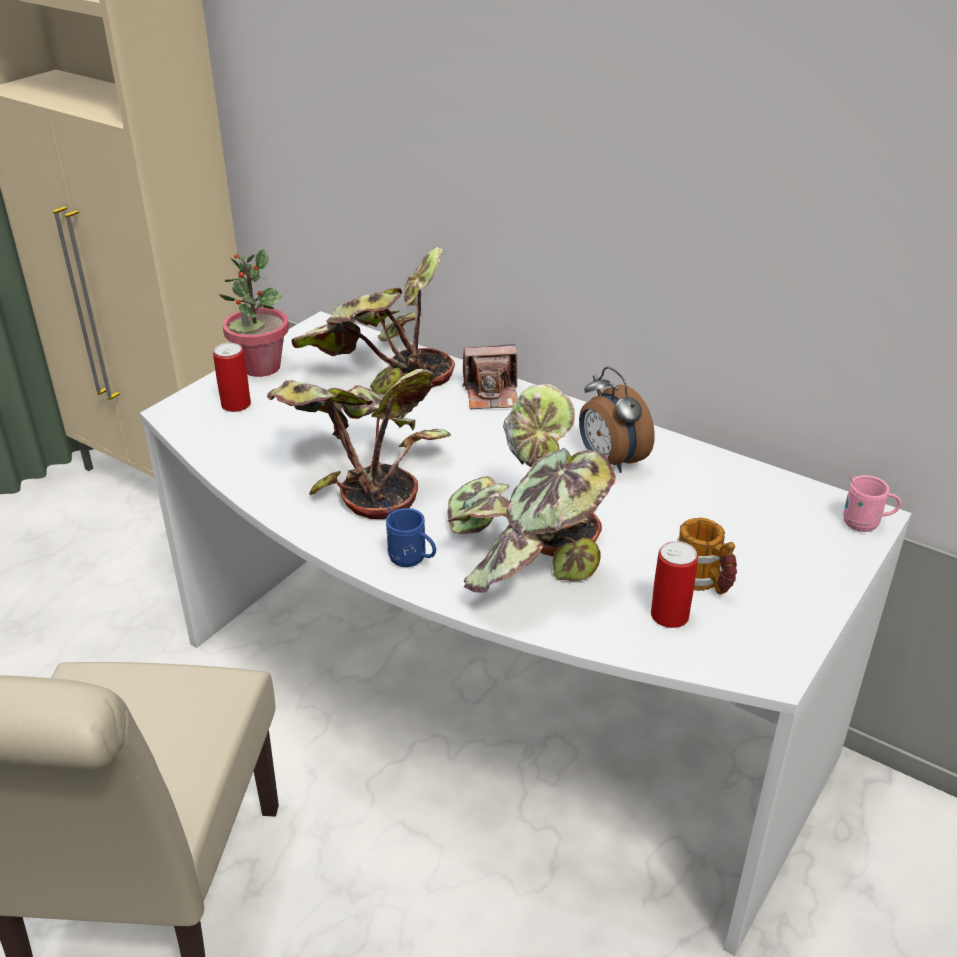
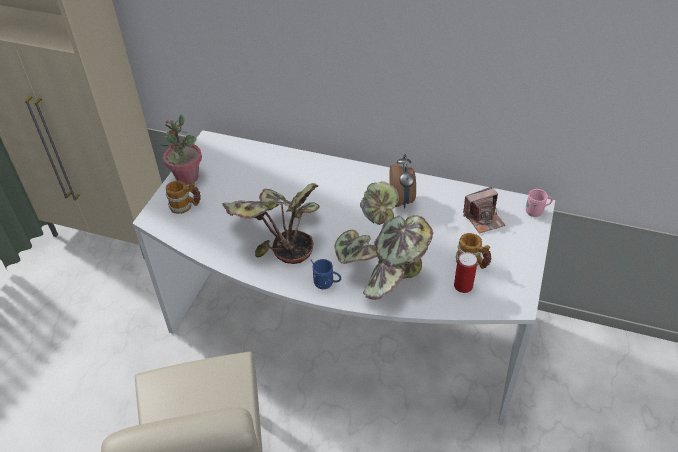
camera: 15 degrees left, 10 degrees up
(236, 405) = (185, 206): can -> mug
(380, 370) = (256, 166): potted plant -> none
(492, 395) = (324, 170): camera -> camera (483, 219)
(609, 461) = (401, 200): alarm clock -> alarm clock turned 135 degrees counterclockwise

